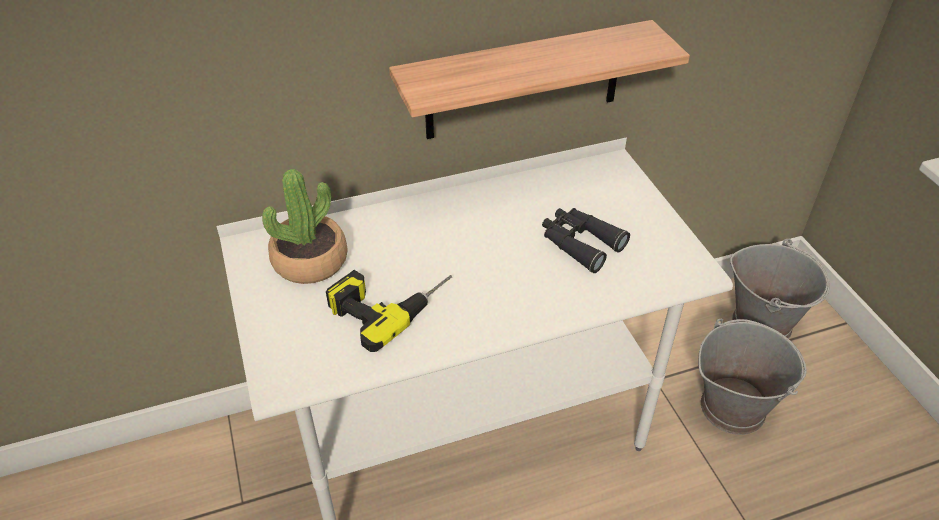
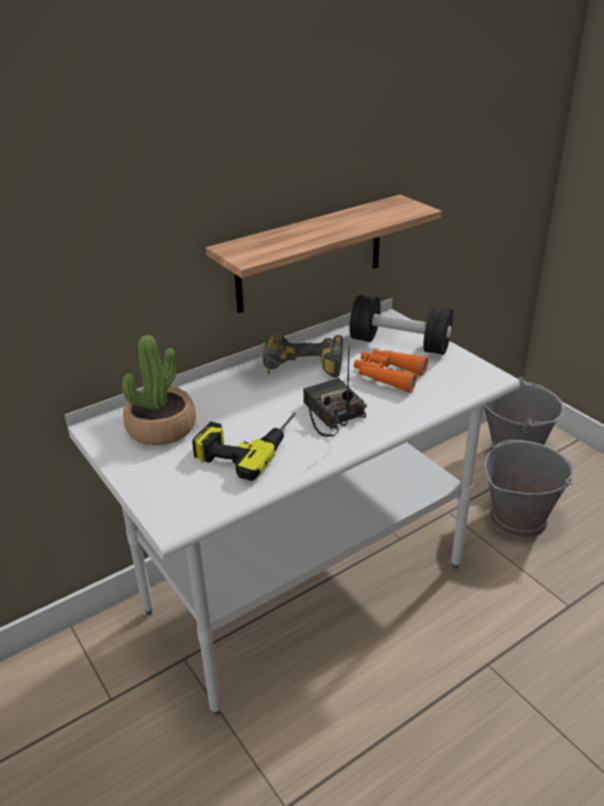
camera: 15 degrees left, 10 degrees down
(485, 217) = (301, 371): none -> power drill
(494, 282) = (331, 413): none -> radio
(579, 243) = (388, 375): black binoculars -> orange binoculars
(612, 201) = (400, 344): none -> black dumbbell

